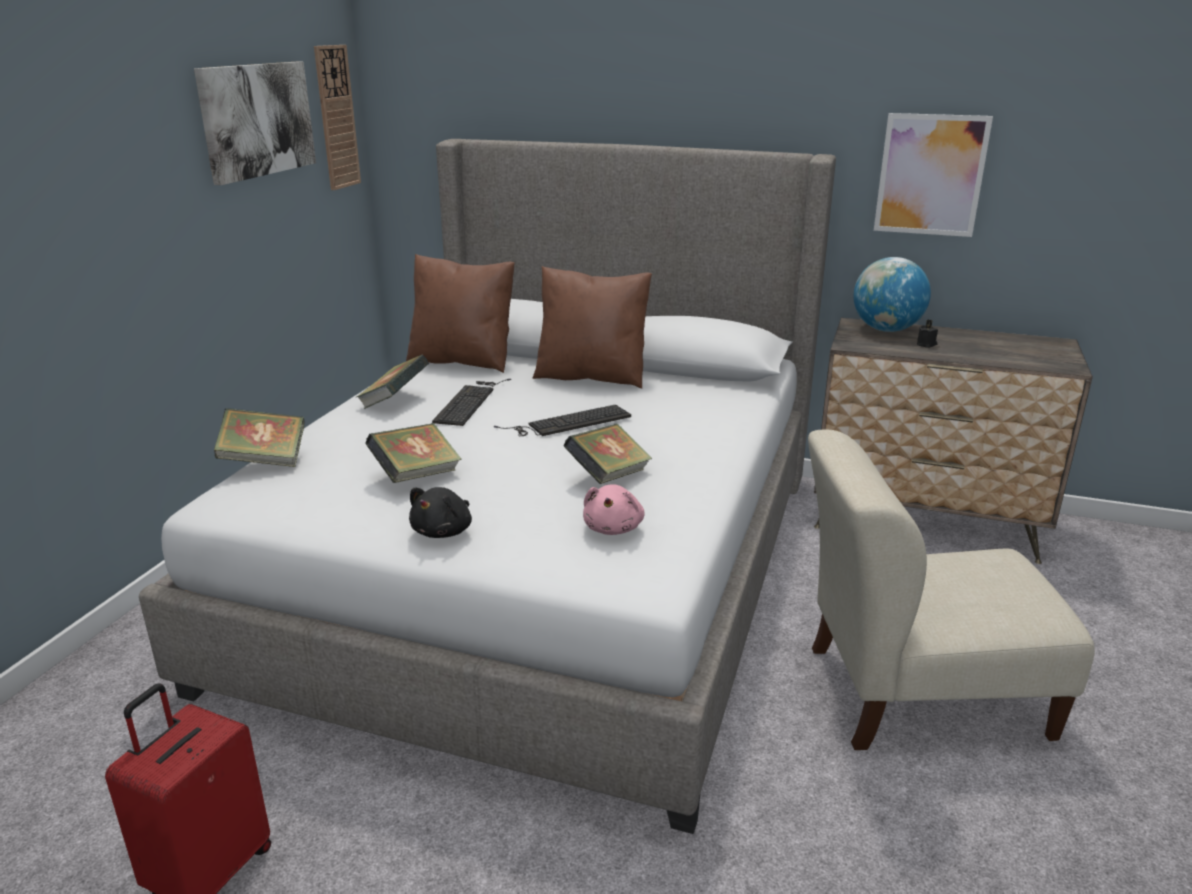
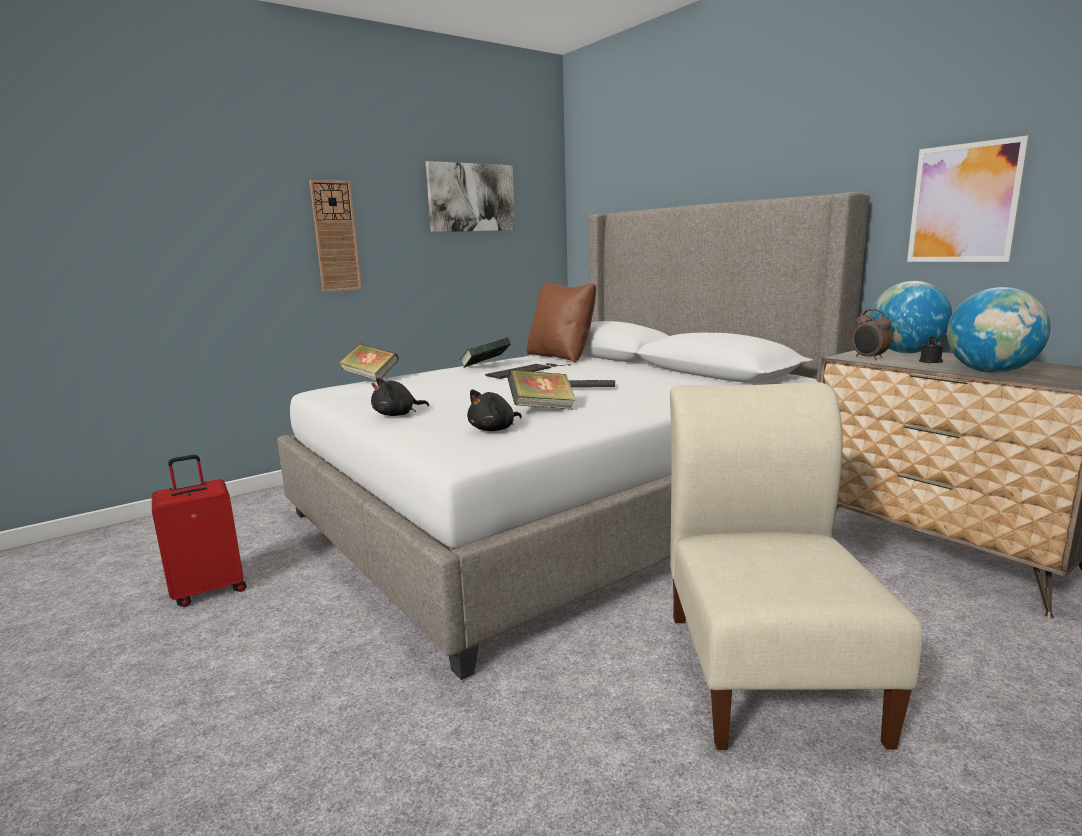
camera: 35 degrees right, 10 degrees down
(336, 117) = (540, 205): wall clock -> wall clock (335, 236)
(416, 475) = (431, 393): book -> none
(592, 376) = (630, 370): brown pillow -> none
(613, 528) = (494, 429): pink plush toy -> black plush toy
(872, 345) = (868, 358): none -> alarm clock
(915, 693) = (766, 666): beige chair -> beige chair turned 60 degrees clockwise
(990, 356) = (990, 372): none -> globe

